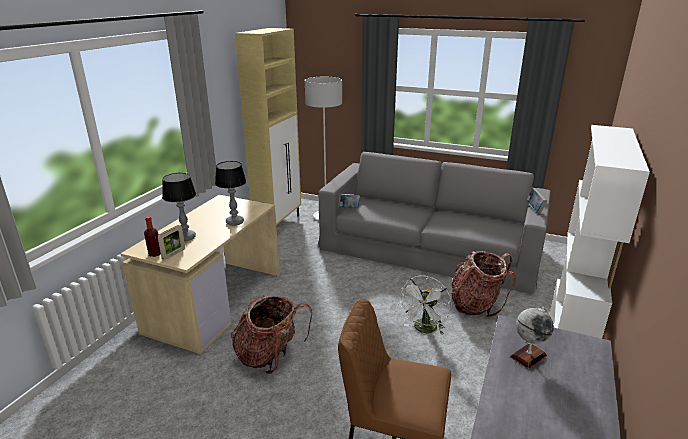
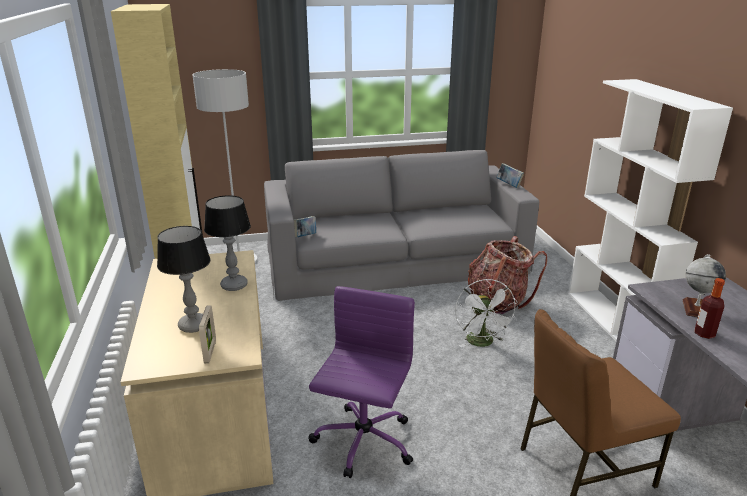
camera: 35 degrees left, 0 degrees up
(155, 254) = (181, 362): bottle -> bottle (704, 334)
(270, 356) = (363, 442): backpack -> purple office chair

